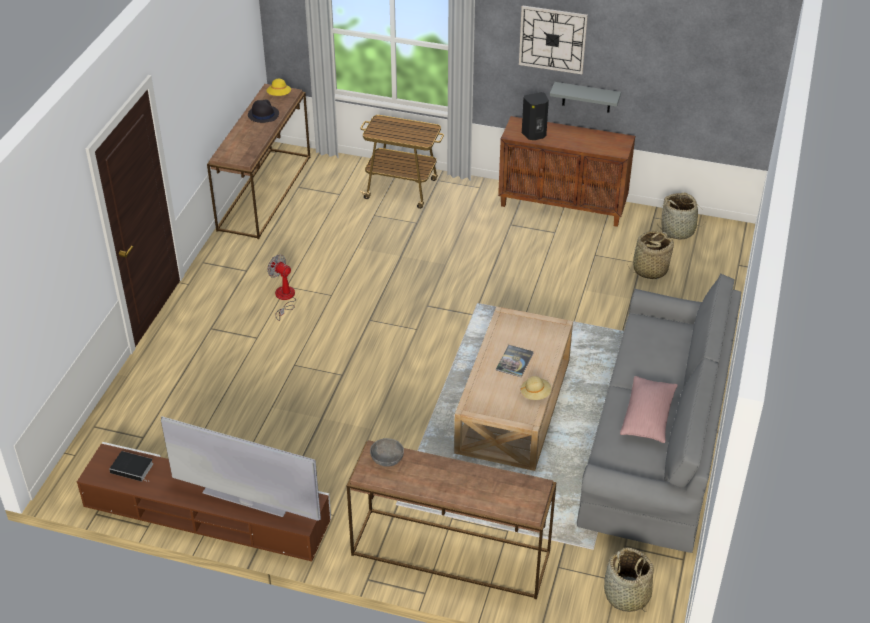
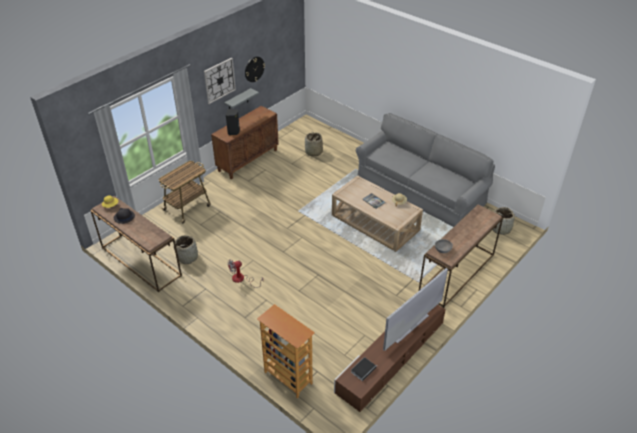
camera: 65 degrees left, 0 degrees up
(117, 410) = (287, 378): none -> bookcase
(637, 63) = (254, 69): none -> wall clock
(647, 417) = (437, 173): pink pillow -> none
(678, 230) = (293, 135): basket -> basket (187, 257)

